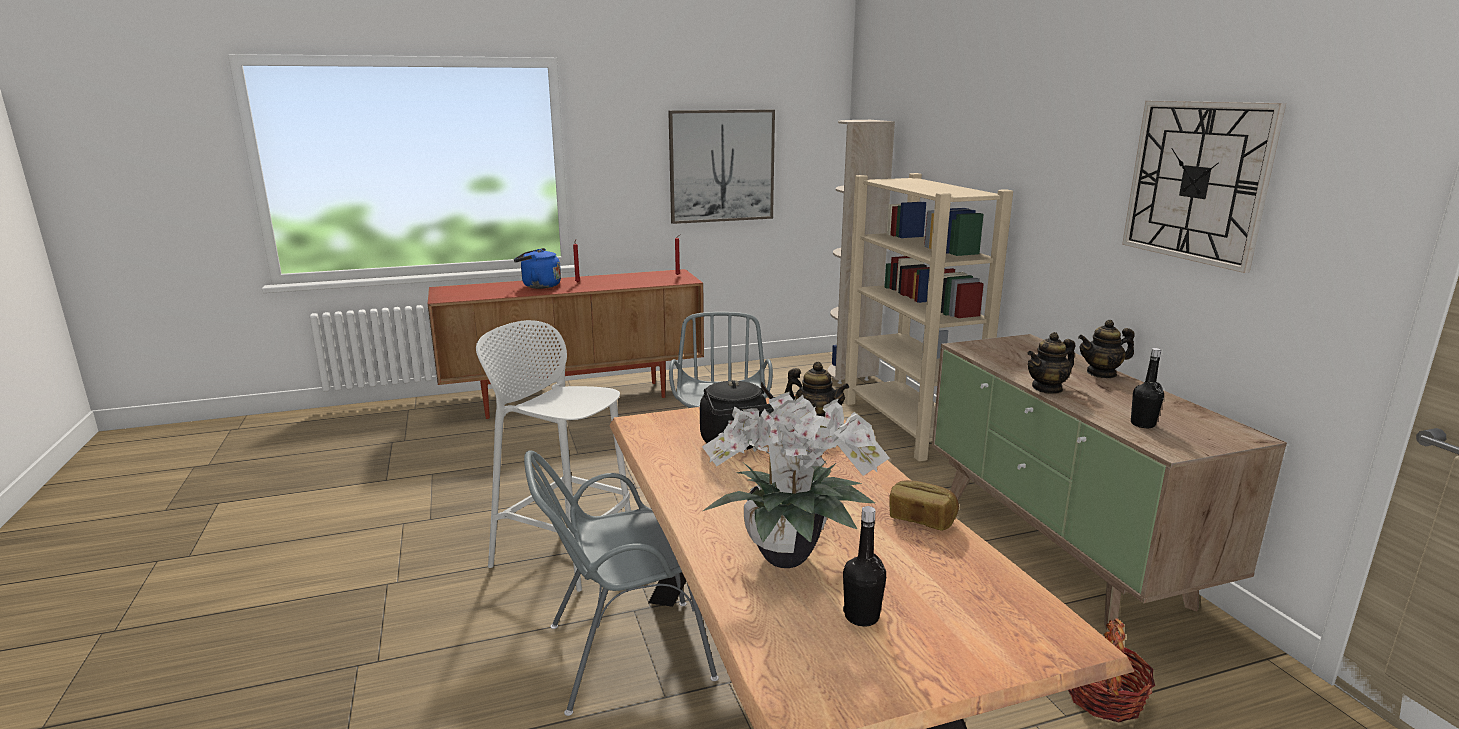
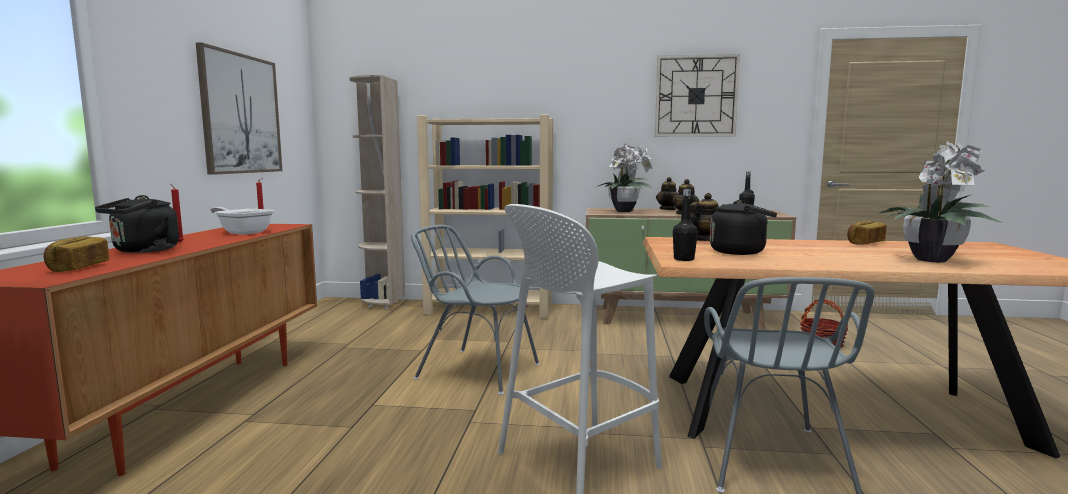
camera: 65 degrees left, 10 degrees down
(478, 292) = (77, 267): none -> bread
(539, 286) = (143, 251): blue kettle -> black kettle
(634, 281) = (243, 232): none -> frying pan
(861, 616) = (995, 258): black bottle -> black bottle (684, 259)
(1022, 355) = (626, 211): none -> potted plant

